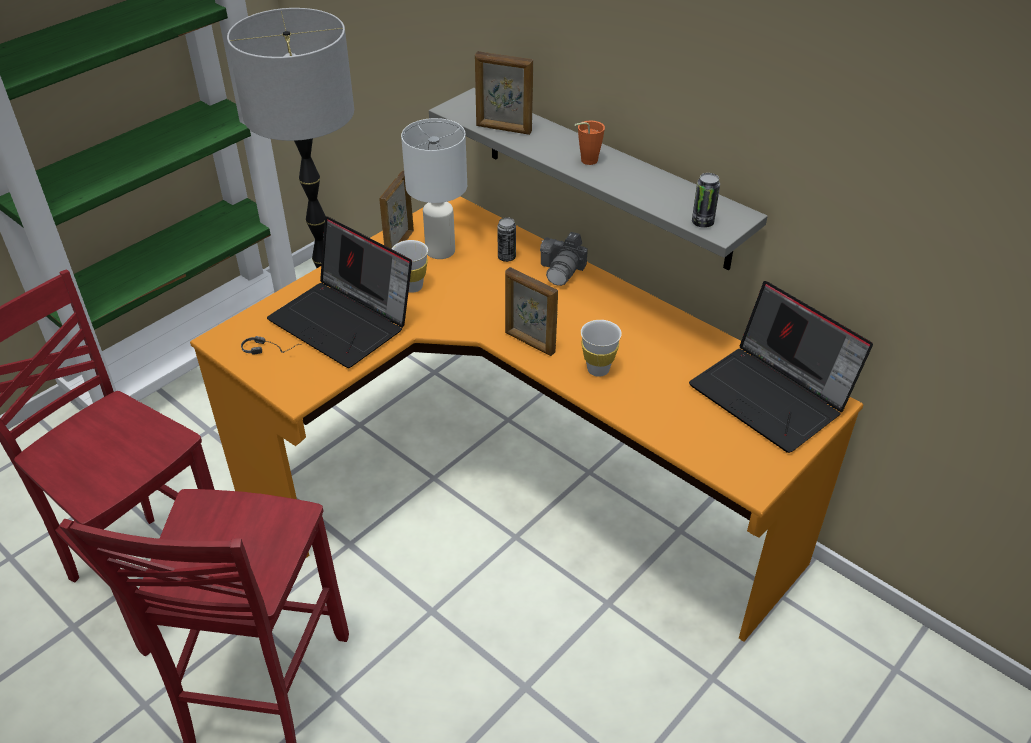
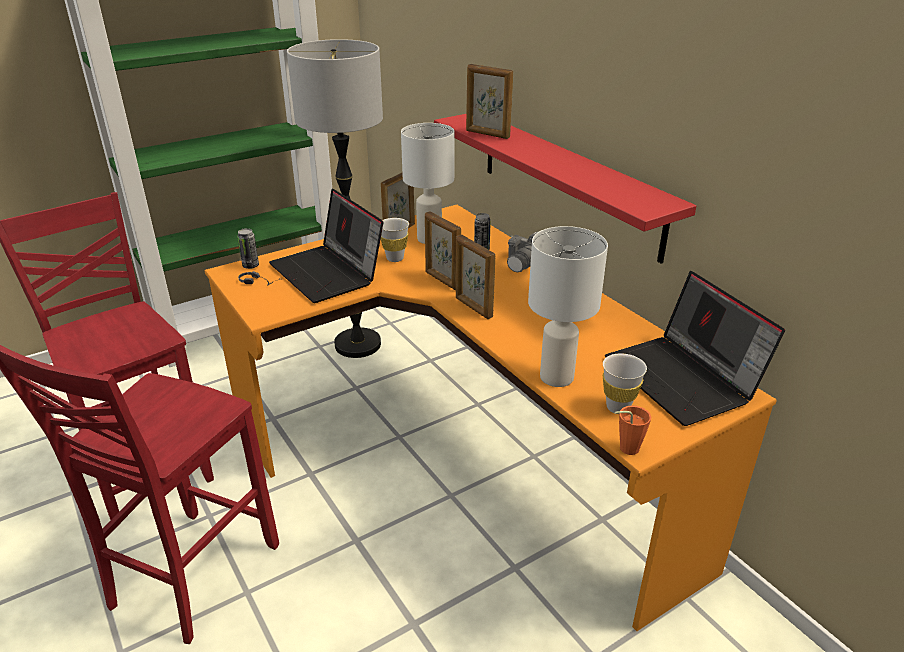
camera: 15 degrees right, 10 degrees down
(480, 310) = (442, 280): none -> picture frame
(585, 161) = (545, 157): orange cup -> orange cup (625, 449)
(598, 369) = (525, 335): white cup -> white cup (618, 407)
(605, 177) = (567, 182): grey shelf -> red shelf
(650, 418) = (558, 377): none -> white table lamp
(702, 223) = (631, 203): can -> can (250, 266)

